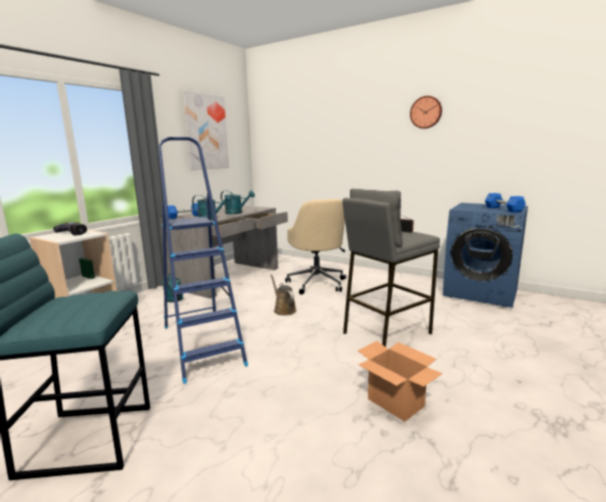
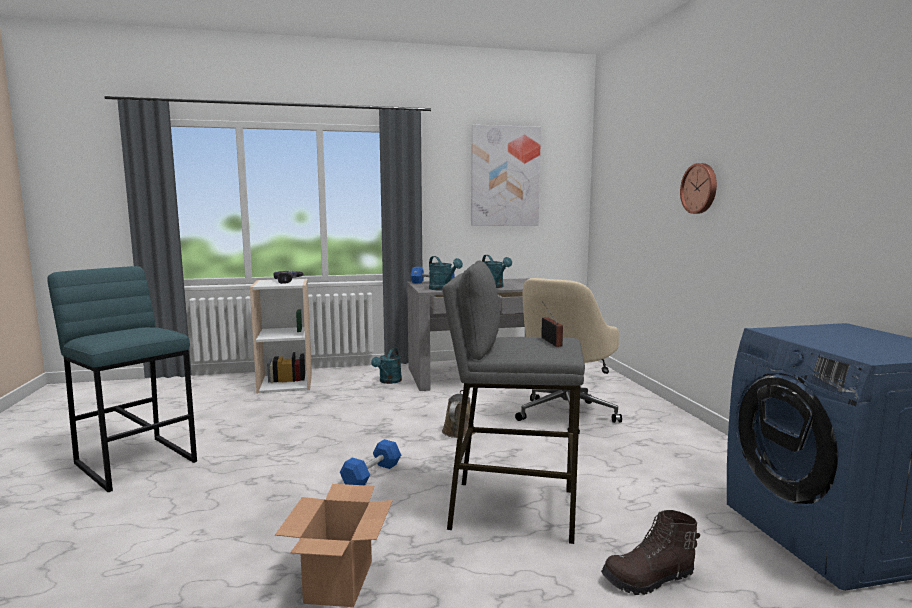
camera: 45 degrees right, 5 degrees down
(202, 344) = (323, 431): blue step ladder -> none
(426, 112) = (800, 129): wall clock -> wall clock (700, 188)
(473, 332) = (649, 579): none -> brown boot
(503, 209) = (867, 348): blue dumbbell -> blue dumbbell (371, 475)

